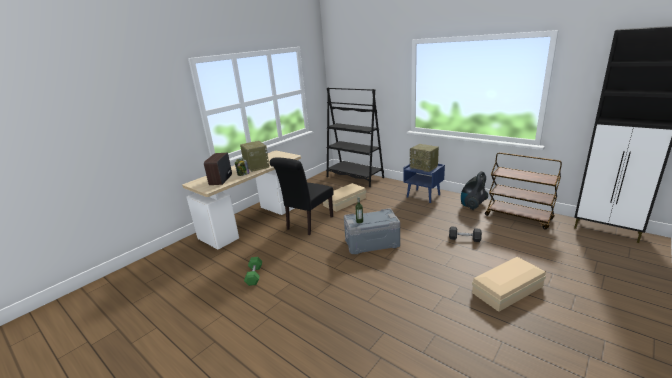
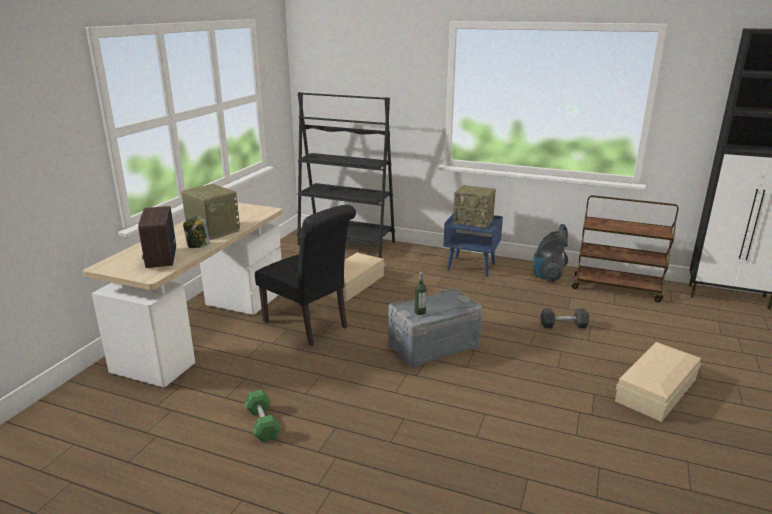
camera: 20 degrees left, 0 degrees up
(308, 224) = (309, 326): black chair -> black chair turned 60 degrees counterclockwise

